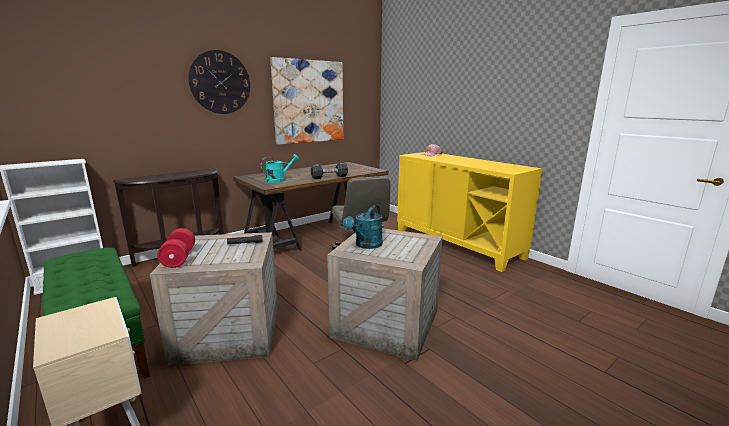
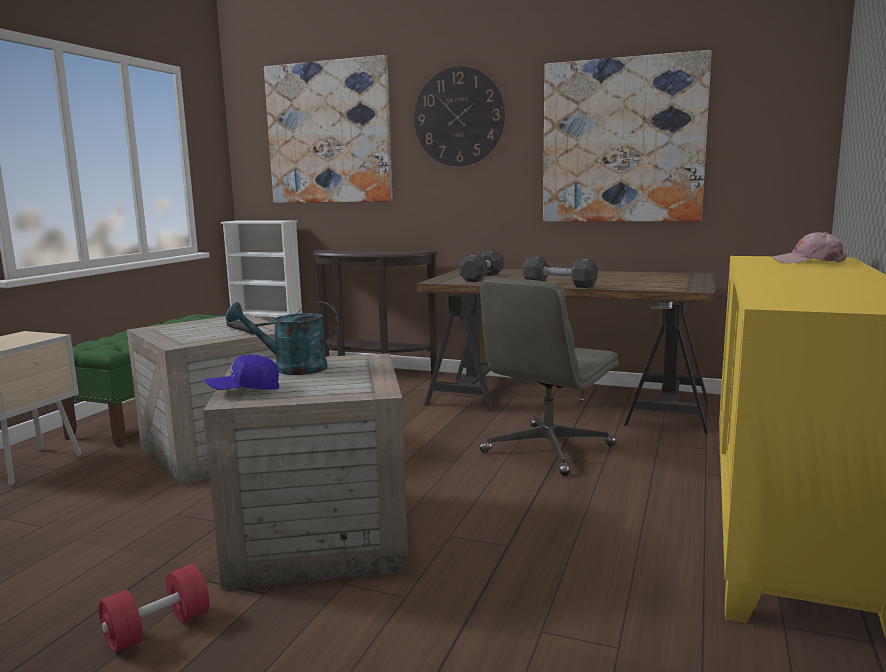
camera: 60 degrees right, 5 degrees down
(109, 86) = (329, 133): none -> picture
(179, 258) = (173, 326): red dumbbell -> red dumbbell (157, 629)
(279, 180) = (482, 278): turquoise watering can -> black dumbbell
(397, 259) = (244, 390): none -> blue cap

